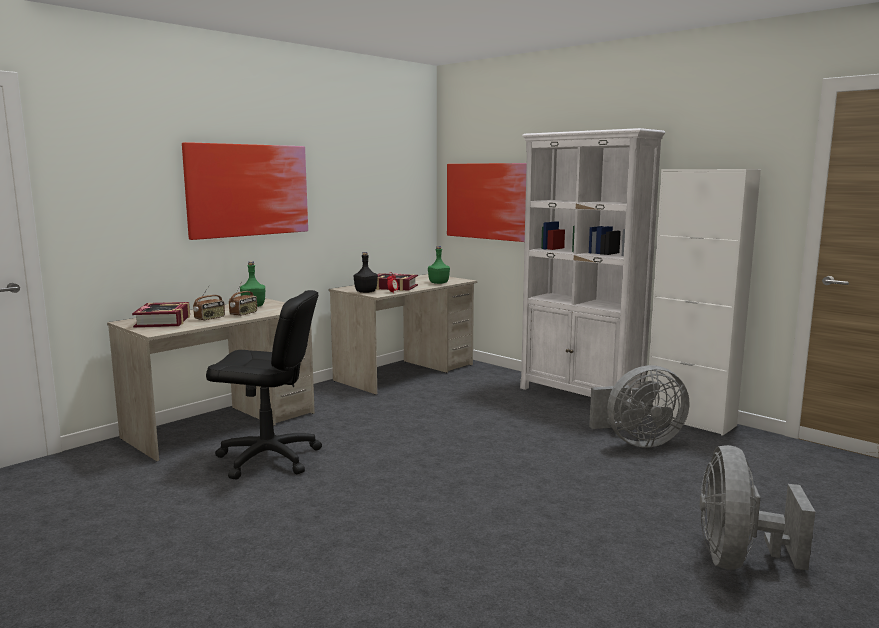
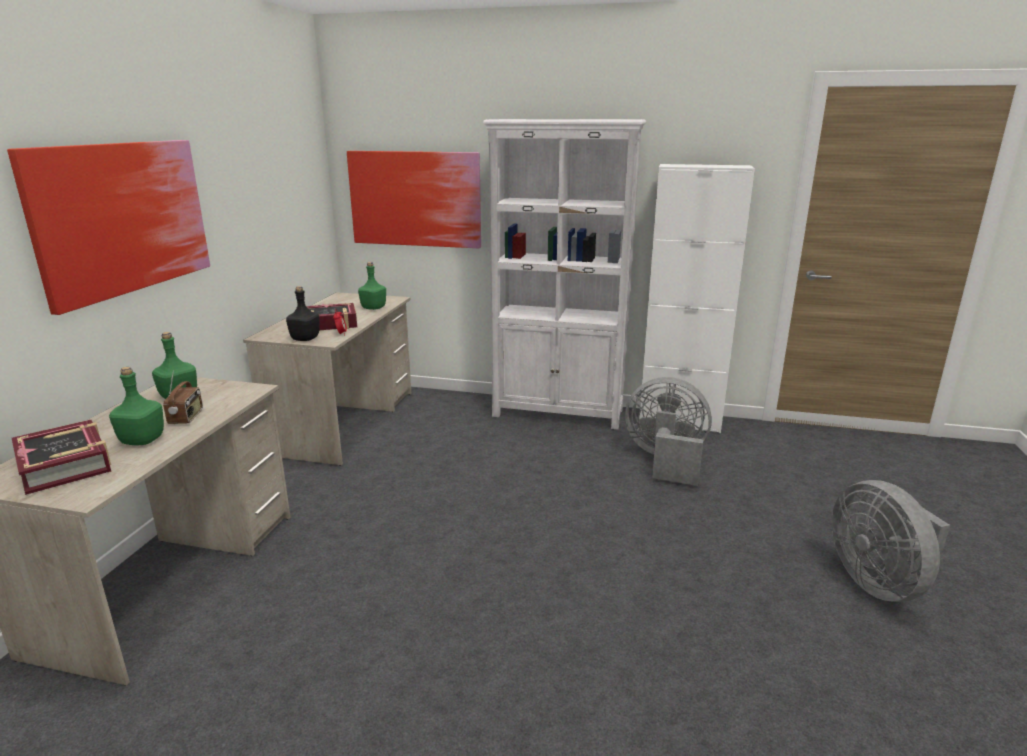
camera: 30 degrees left, 10 degrees up
(210, 318) = (143, 440): radio -> green bottle
(268, 459) = (300, 617): black office chair -> none
(637, 442) = (665, 461): grey fan -> grey fan turned 120 degrees counterclockwise

